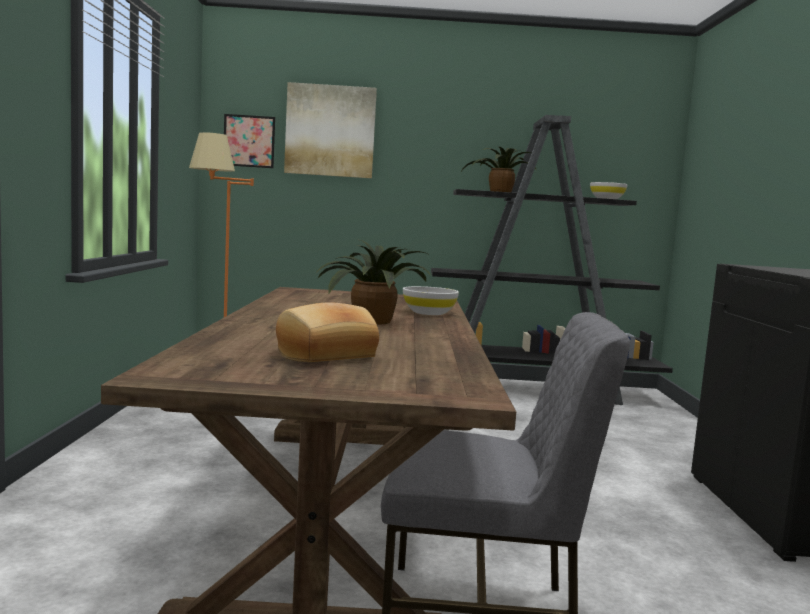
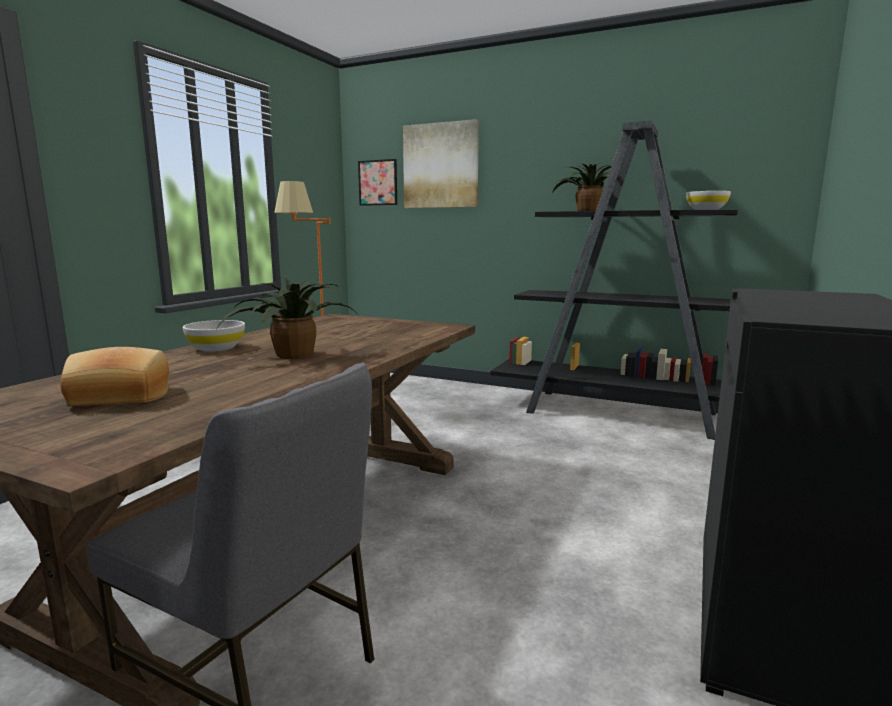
camera: 25 degrees right, 5 degrees up
(429, 313) = (386, 344): white bowl -> white bowl (216, 348)

